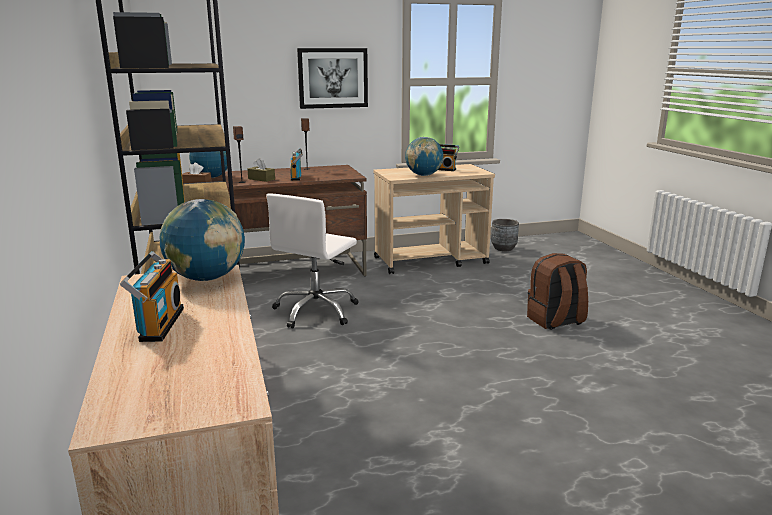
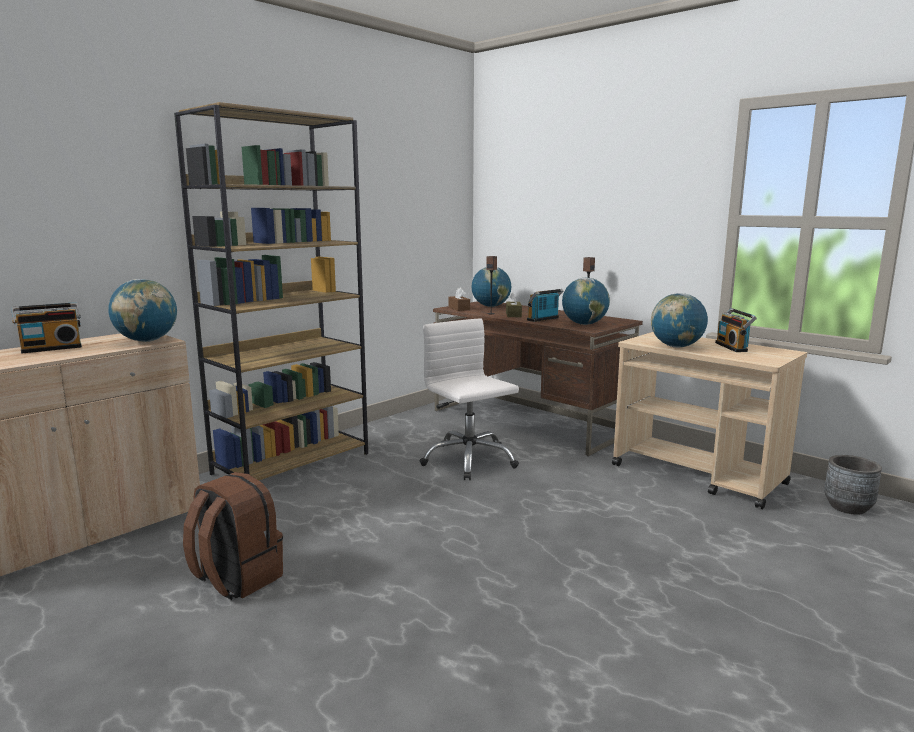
camera: 60 degrees right, 5 degrees down
(316, 311) = (468, 460): white office chair -> white office chair turned 60 degrees clockwise
(333, 78) = (638, 212): picture -> none
(334, 174) = (584, 324): none -> globe
(555, 321) = (640, 600): brown backpack -> brown backpack (236, 579)

